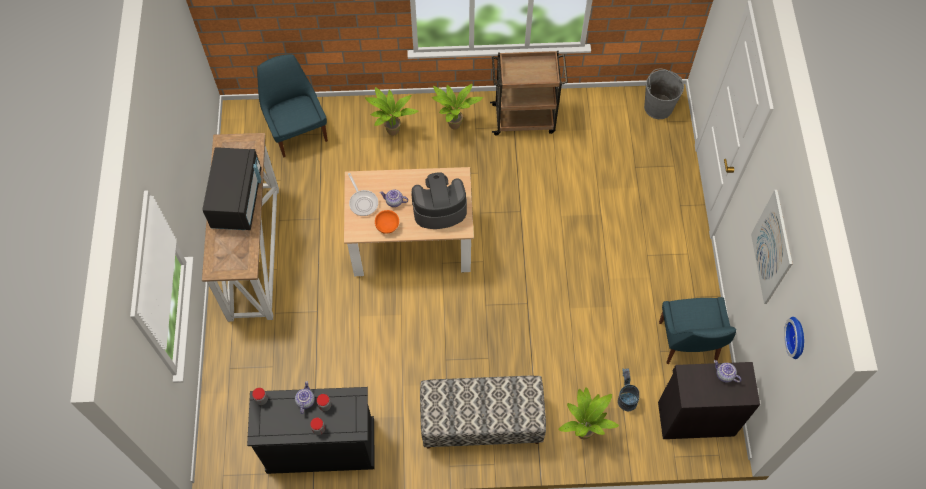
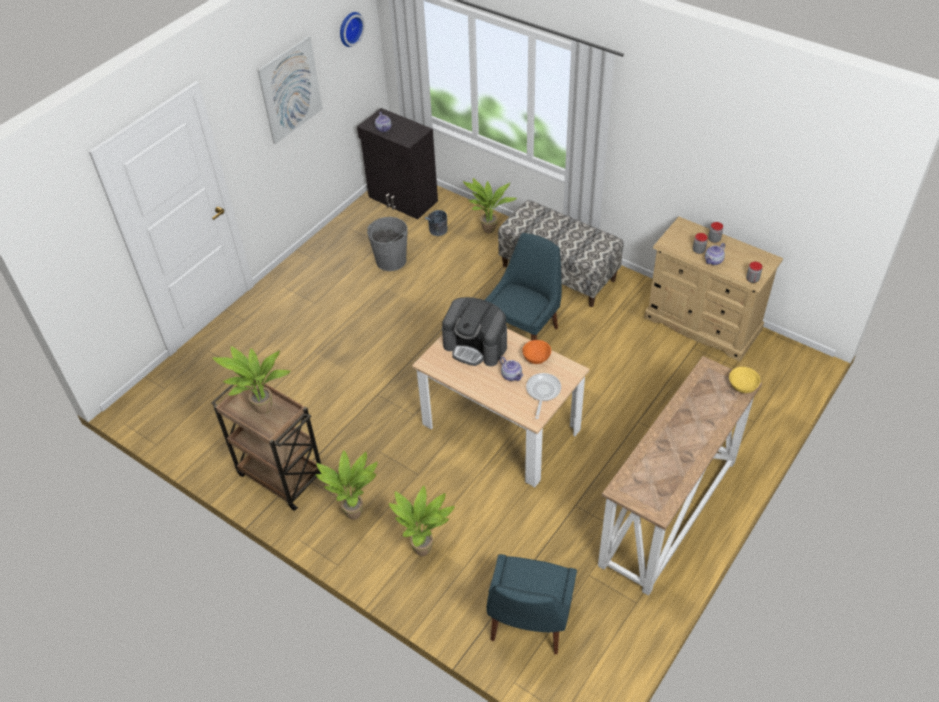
camera: 140 degrees left, 15 degrees down
(214, 266) = (741, 387): none -> yellow bowl
(237, 199) = (679, 437): black microwave -> none
(320, 445) = (702, 324): black dresser -> beige dresser
(528, 71) = (263, 411): none -> potted plant
(658, 107) = (153, 406): grey bucket -> grey bucket (391, 260)
(688, 343) = (355, 237): blue chair -> blue chair (525, 330)

